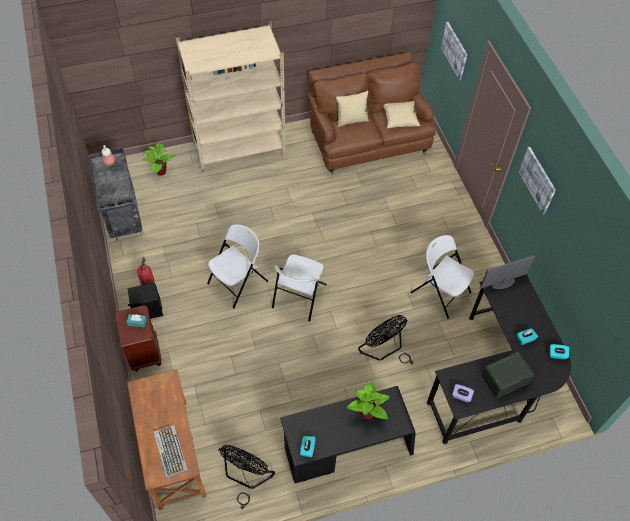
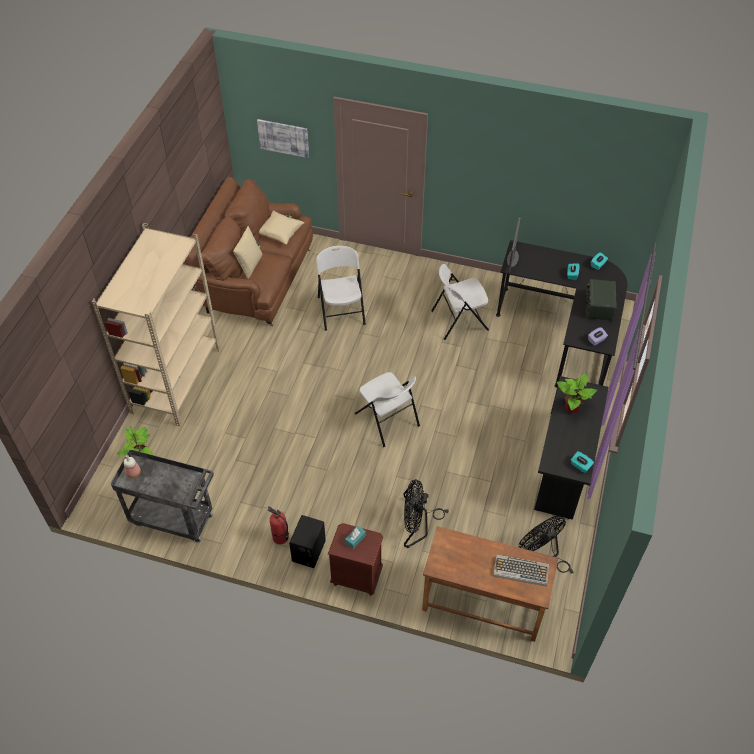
camera: 55 degrees left, 5 degrees down
(237, 282) = (334, 460): white chair -> white chair (341, 310)
(387, 348) = (487, 385): black fan -> black fan (418, 521)
(537, 180) = (471, 164): picture -> none

